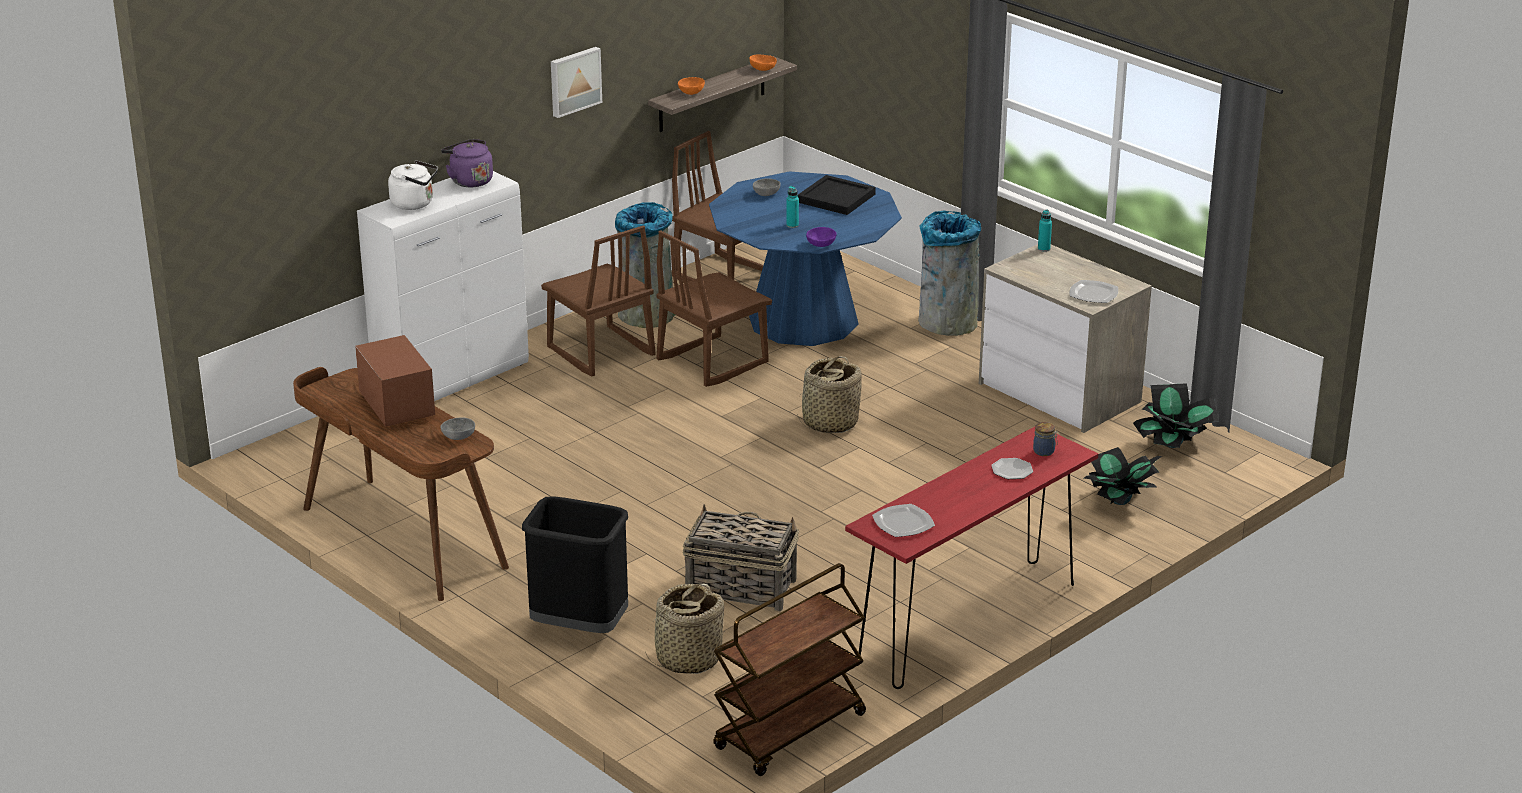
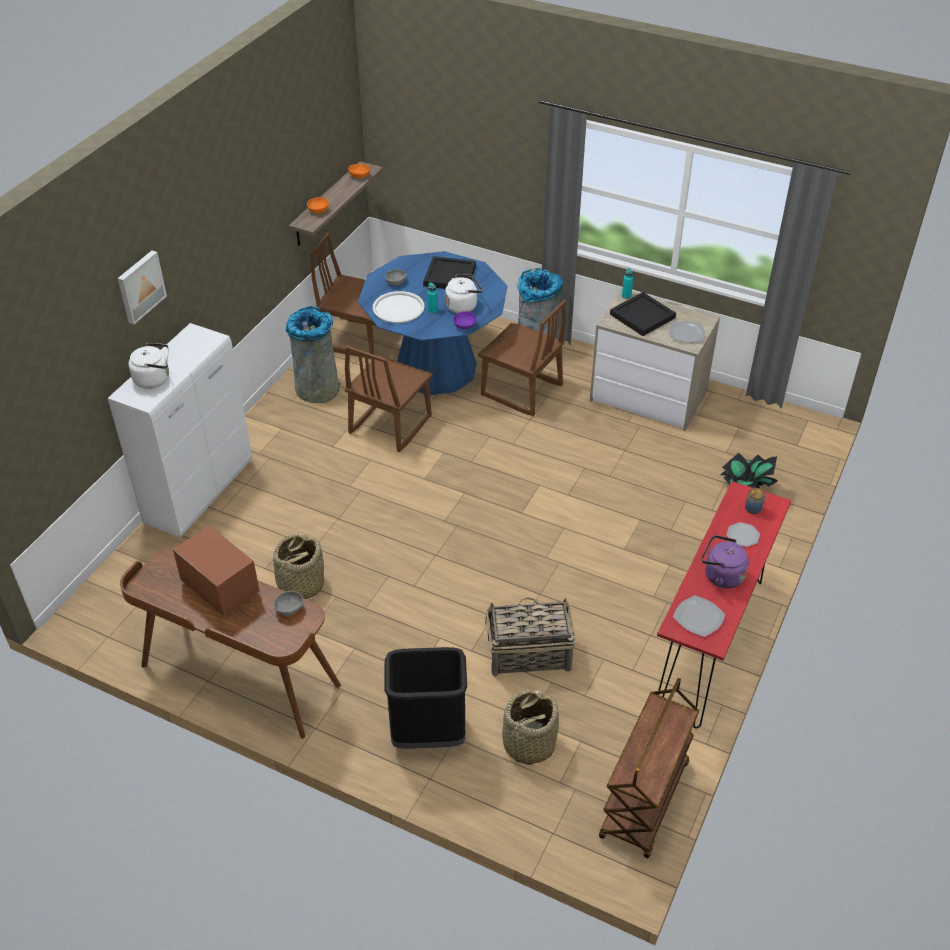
camera: 20 degrees left, 15 degrees up
(469, 181) = (187, 342): purple kettle -> purple kettle (720, 576)
(574, 81) = (240, 230): picture -> picture (140, 286)
(600, 352) = (301, 435): brown chair -> brown chair (521, 391)
(752, 217) = (398, 308): none -> white tray
(829, 423) = (506, 465): basket -> basket (300, 585)
(832, 227) = (463, 306): none -> white kettle
(1049, 269) = (642, 315): none -> black tray
(1173, 444) = (749, 427): potted plant -> none

